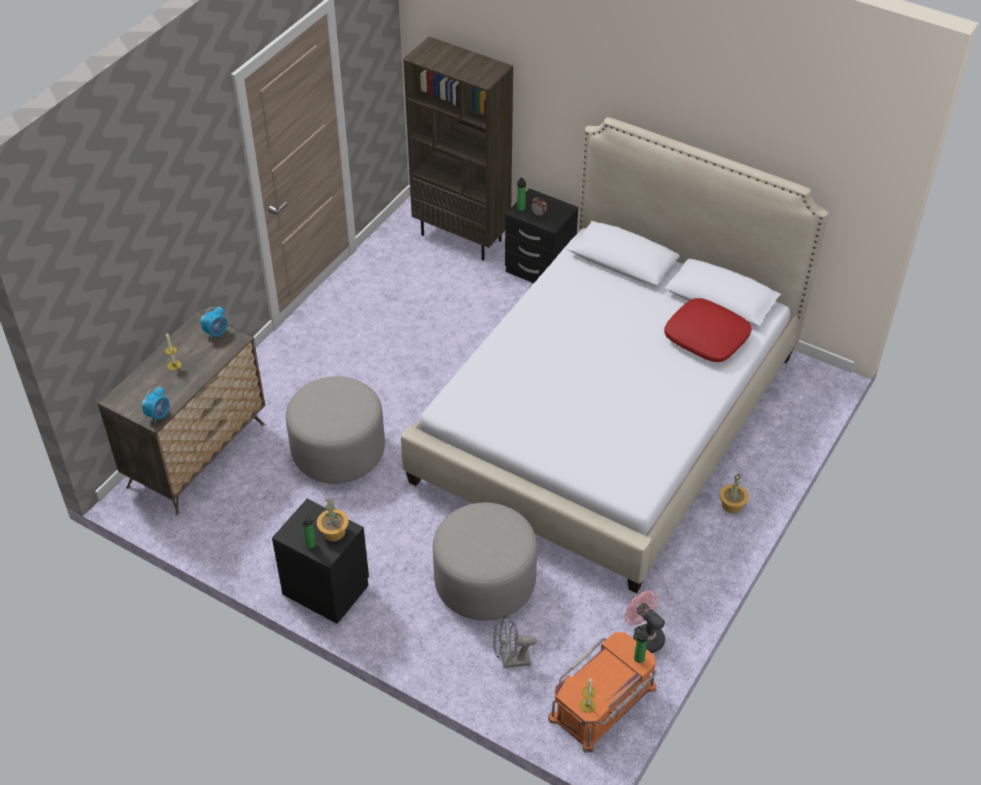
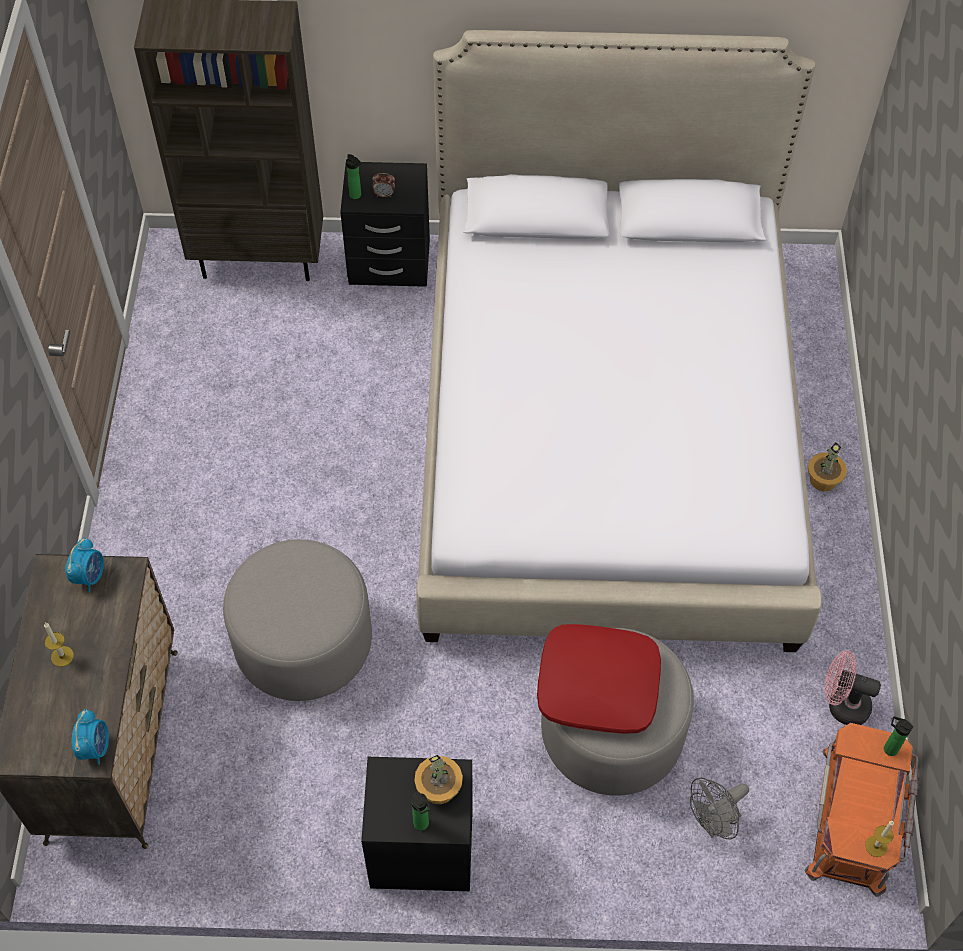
camera: 30 degrees left, 10 degrees up
(707, 337) = (710, 282): red pillow -> red pillow (598, 685)

